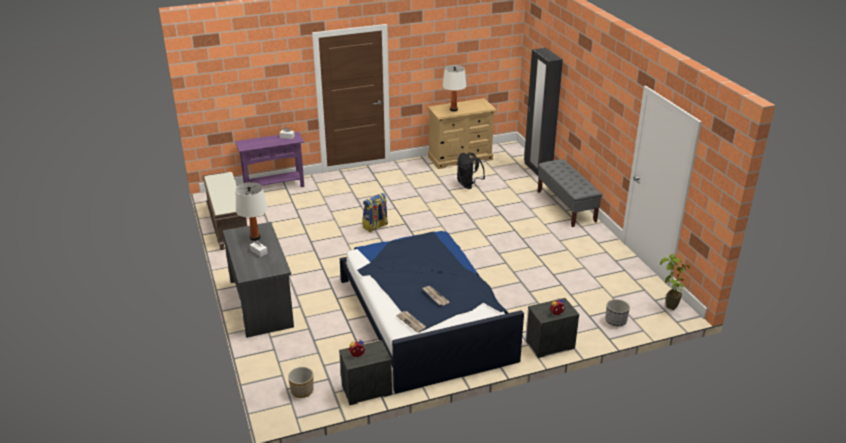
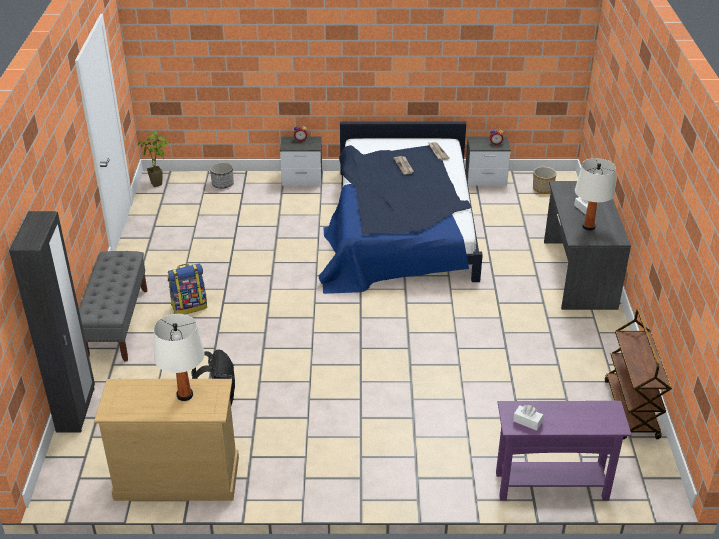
camera: 160 degrees left, 5 degrees up
(227, 225) = (631, 410): brown bench -> brown cart
(375, 226) = (405, 352): backpack -> backpack (189, 306)

